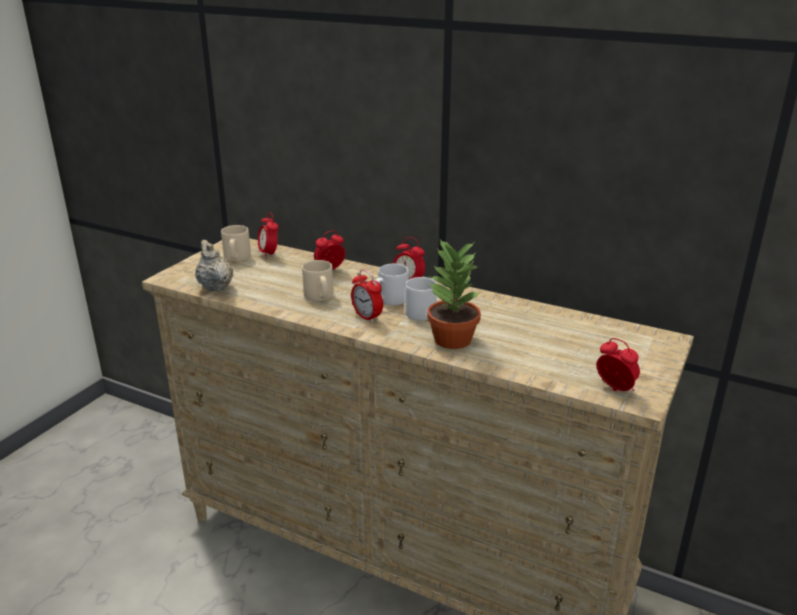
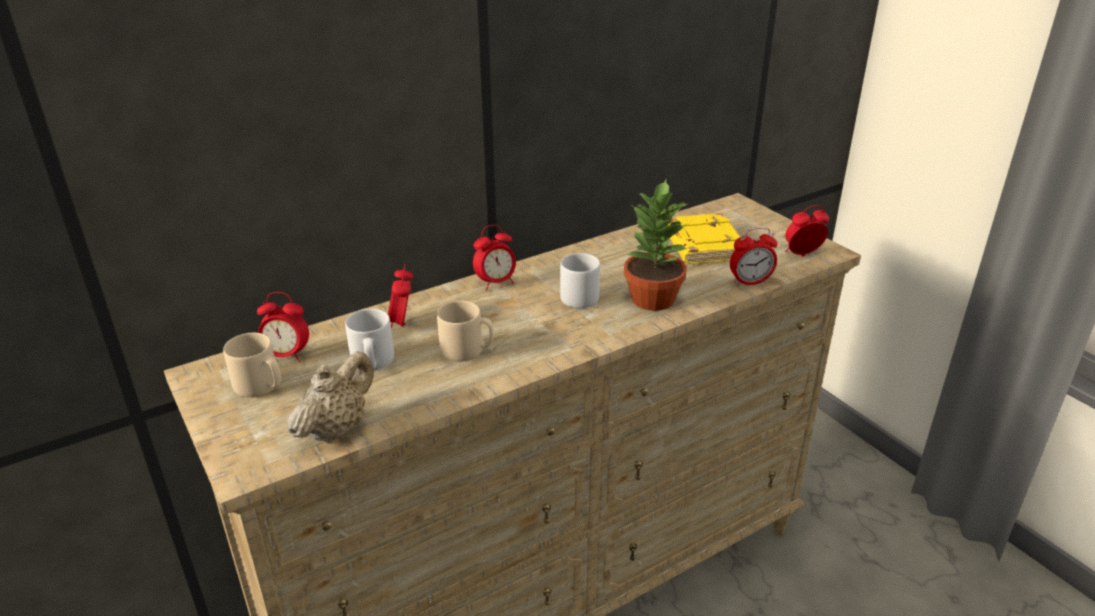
camera: 60 degrees left, 5 degrees up
(215, 286) = (336, 428): beige teapot -> beige teapot turned 120 degrees clockwise
(367, 317) = (555, 333): alarm clock -> alarm clock (750, 282)
(390, 300) = (527, 307): grey mug -> grey mug (372, 362)
(565, 340) = (701, 245): none -> yellow book

